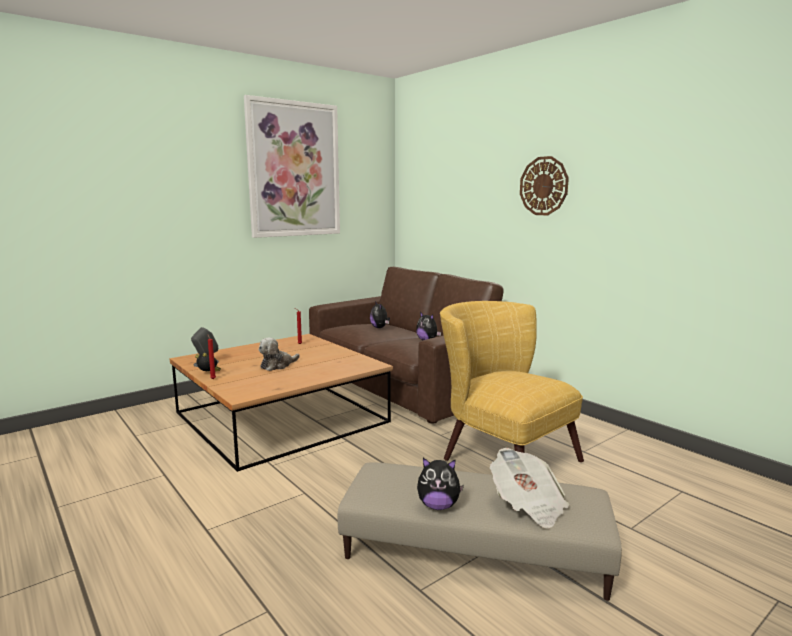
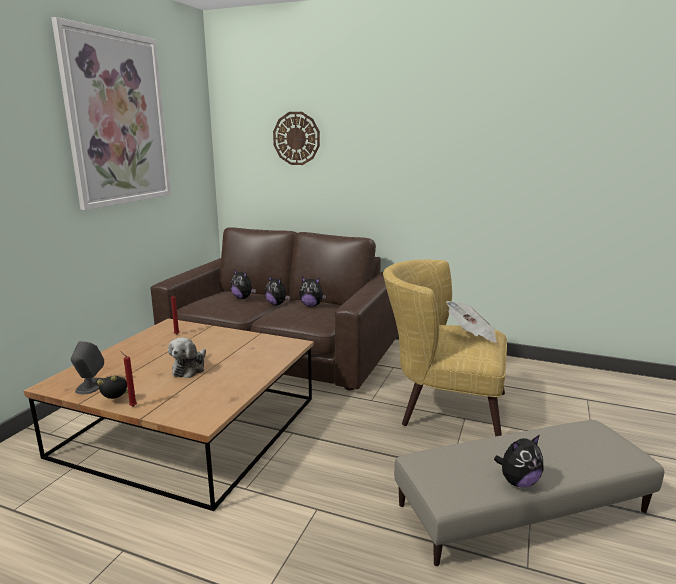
camera: 30 degrees left, 5 degrees up
(406, 337) = (277, 304): none -> plush toy
(528, 505) = (575, 454): newspaper -> newspaper (471, 335)
(543, 186) = (409, 140): wall clock -> wall clock (296, 138)

